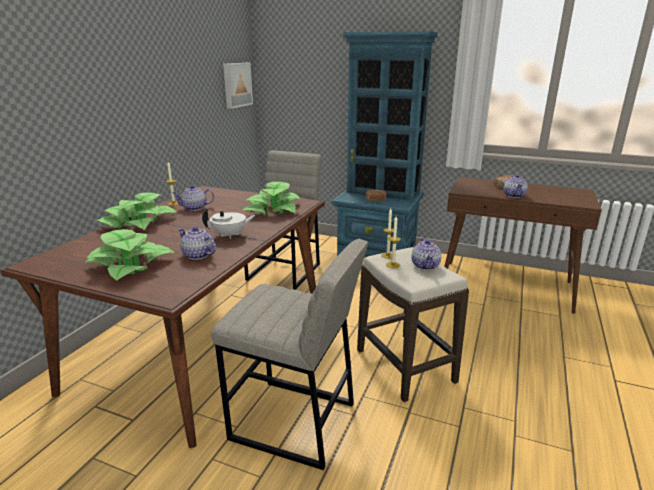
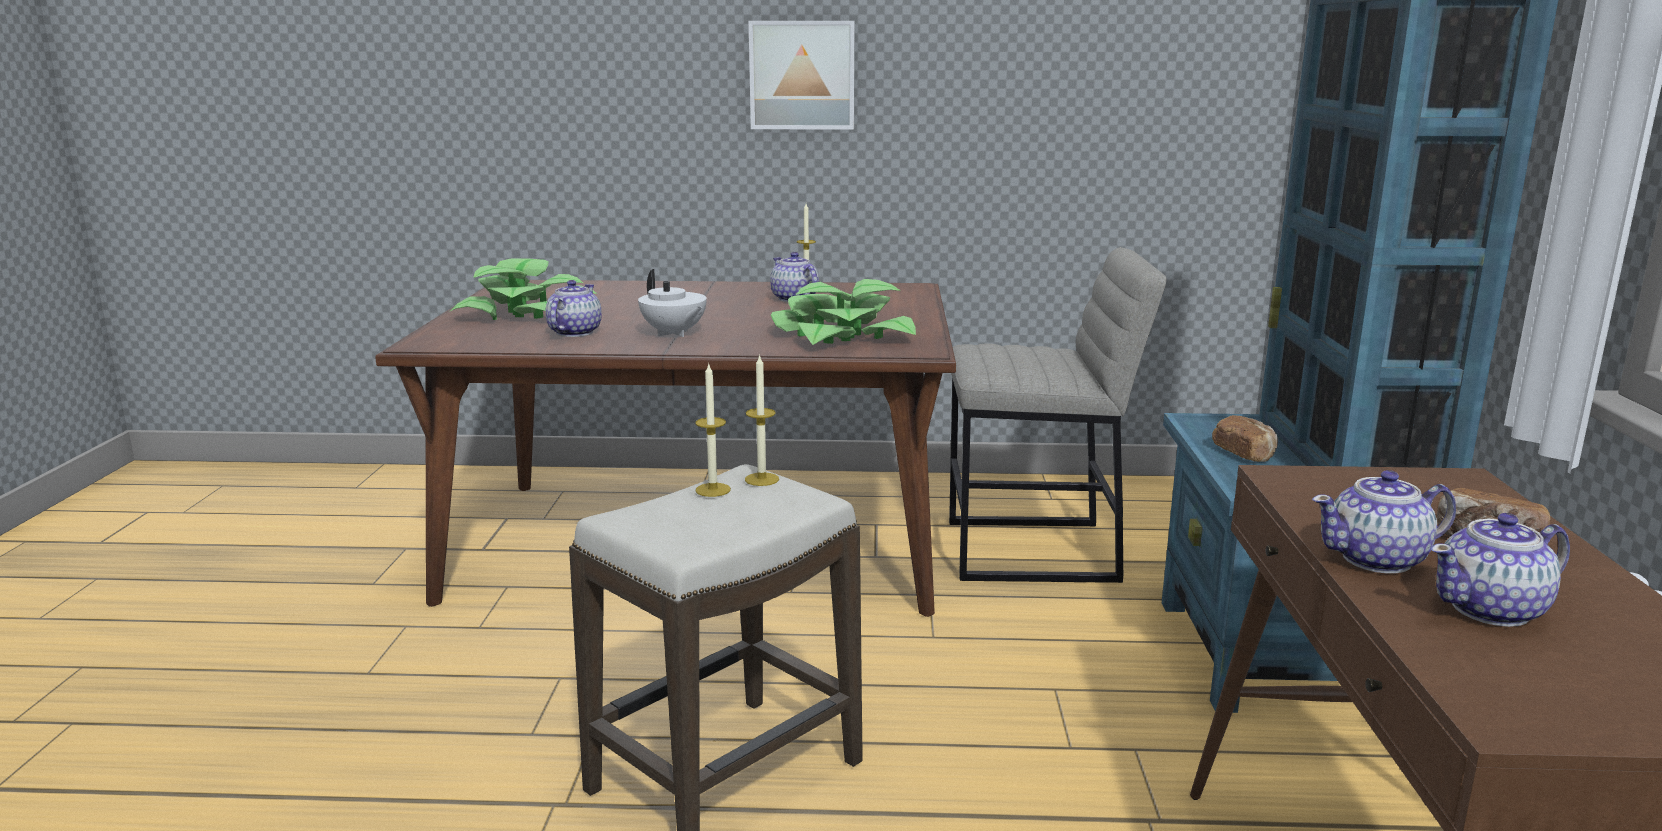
camera: 70 degrees right, 5 degrees down
(138, 222) = (694, 288): potted plant -> none
(236, 85) = (1196, 84): picture -> picture (802, 75)
(296, 422) = (499, 677): grey chair -> none
(425, 265) = (732, 521): teapot -> teapot (1492, 610)

